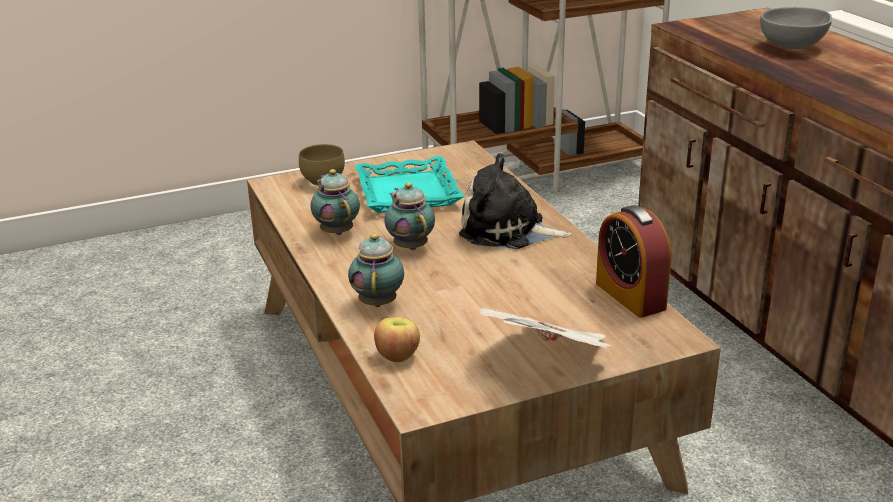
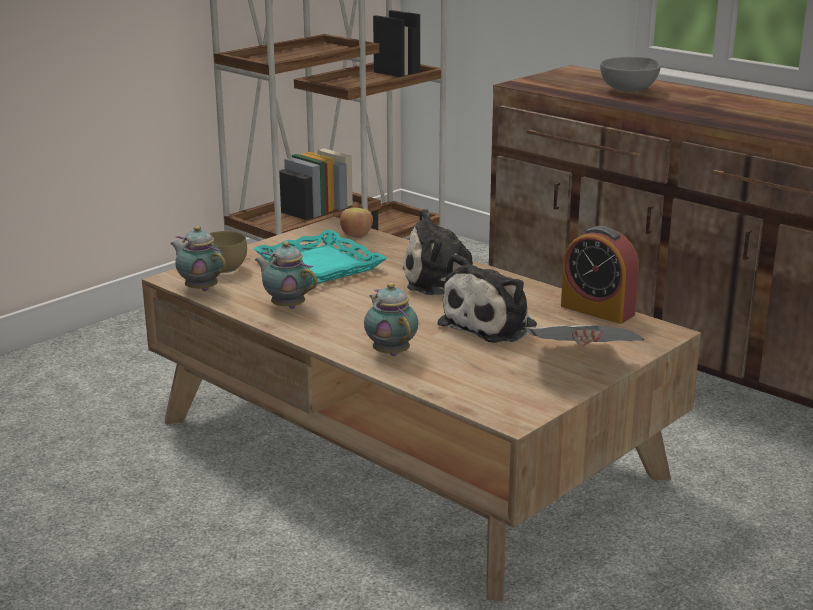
camera: 25 degrees left, 5 degrees down
(398, 356) = (454, 387): apple -> apple (356, 235)
(410, 246) = (370, 306): teapot -> teapot (200, 289)
(505, 291) = (492, 324): none -> plush toy

